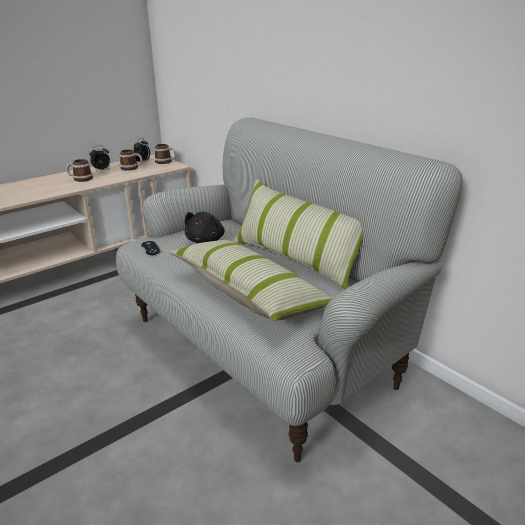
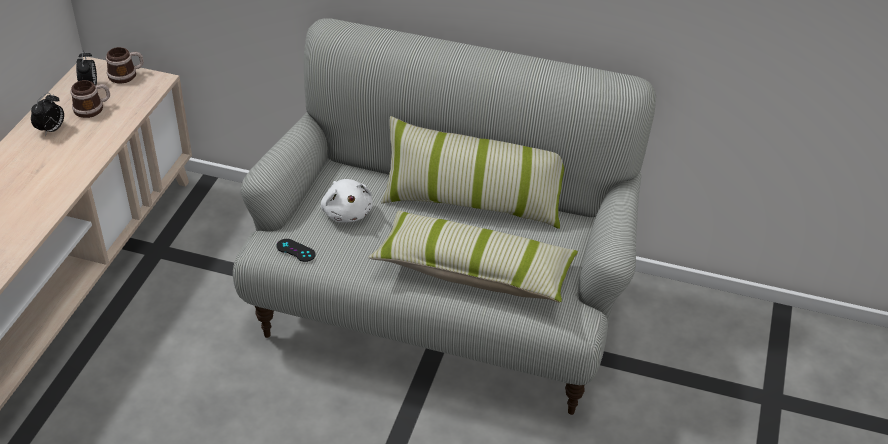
camera: 35 degrees left, 15 degrees up
(80, 179) = (45, 162): mug -> none
(206, 240) = (347, 212): black plush toy -> white plush toy

